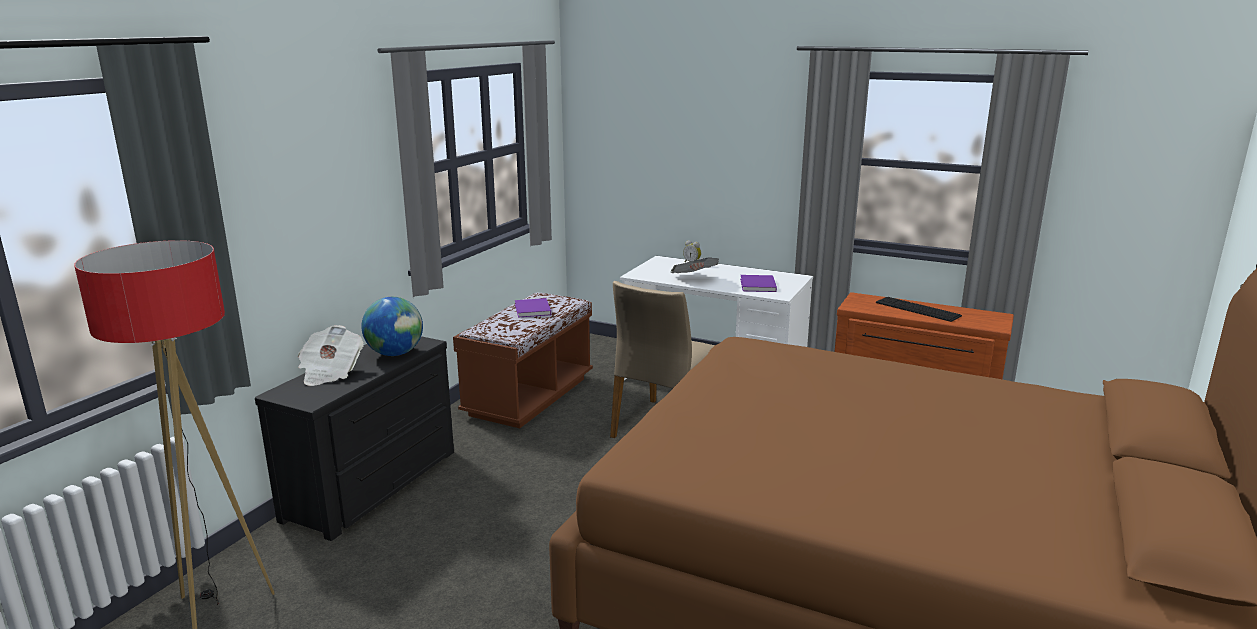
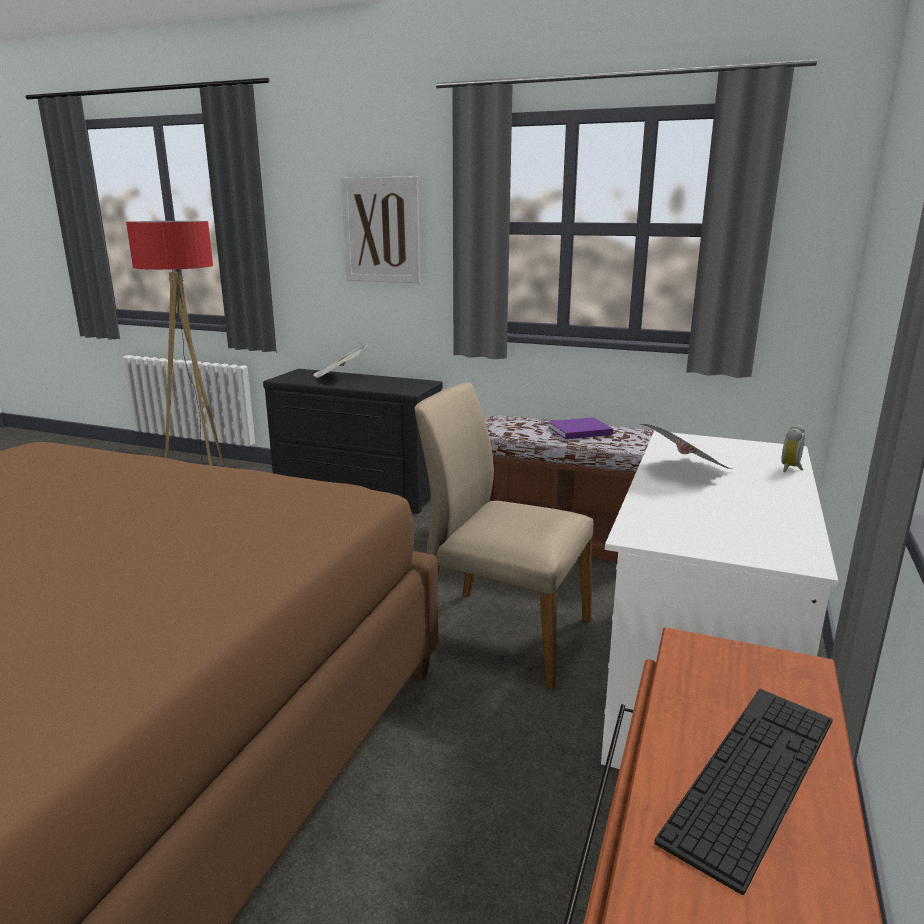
camera: 85 degrees right, 0 degrees up
(321, 198) = (381, 230): none -> picture
(395, 354) = (380, 386): globe -> none
(758, 285) = (689, 518): purple book -> none

